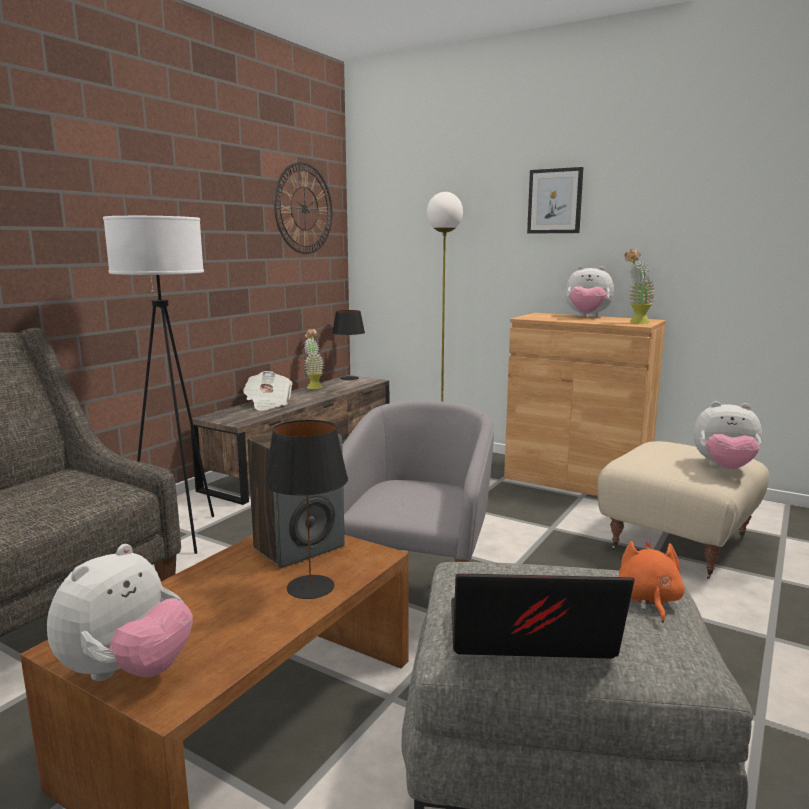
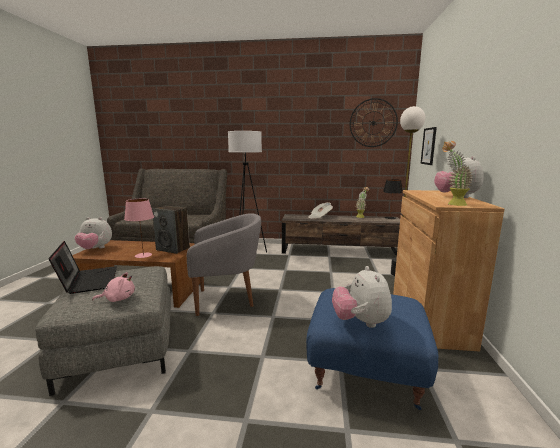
camera: 65 degrees right, 0 degrees up
(309, 587) = (143, 255): black table lamp -> pink table lamp
(555, 201) = (473, 104): picture -> picture (429, 146)
(648, 600) = (118, 299): orange plush toy -> pink plush toy
(678, 542) = (366, 372): beige ottoman -> blue ottoman

